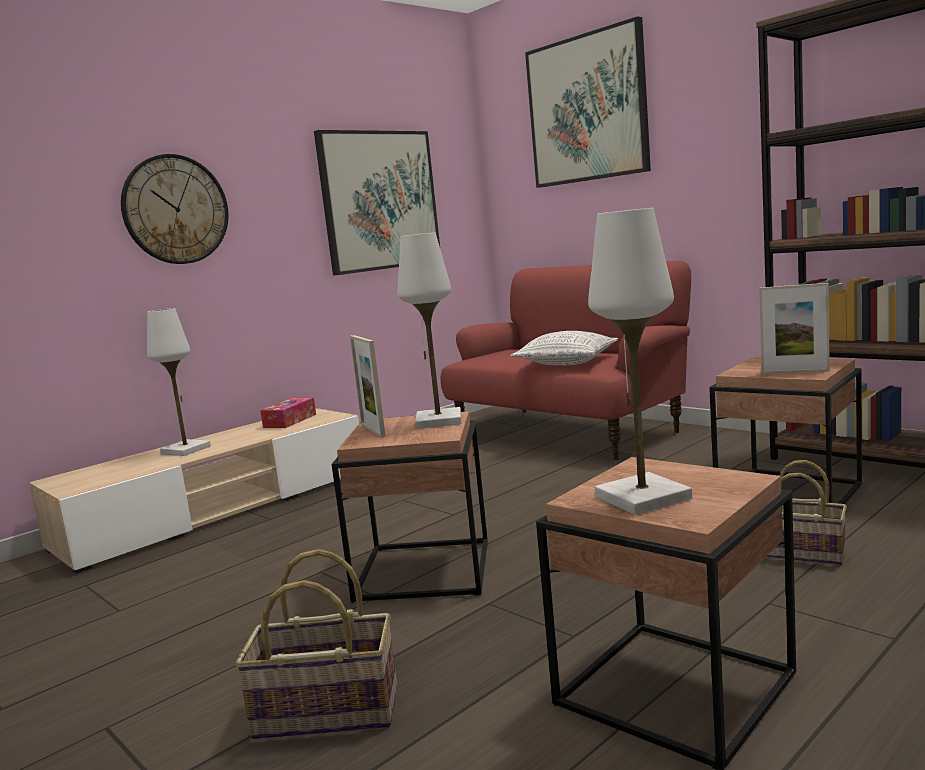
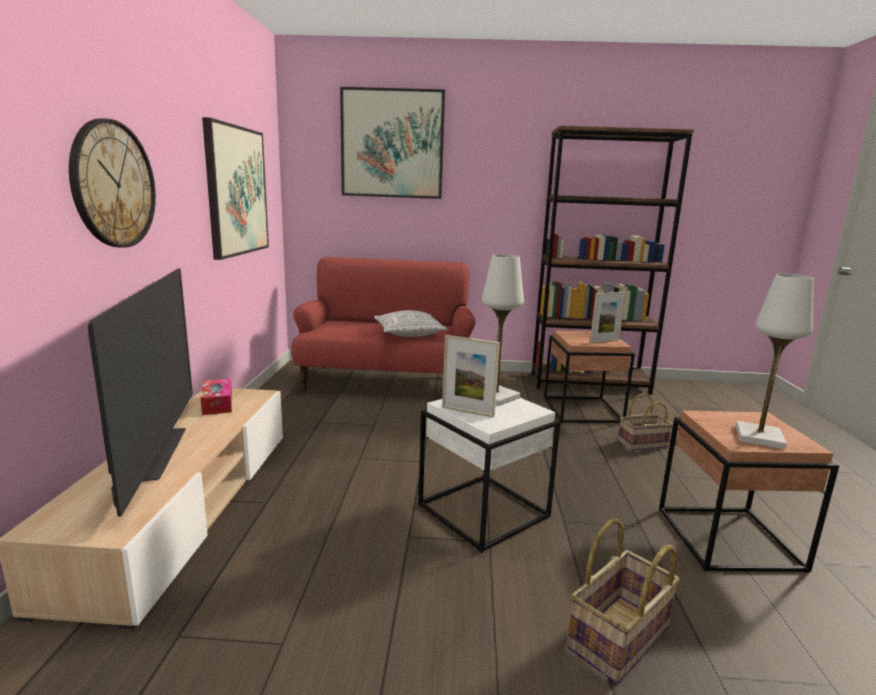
camera: 45 degrees left, 5 degrees up
(186, 450) = (162, 453): white table lamp -> television
(425, 571) = (485, 511): brown side table -> white side table

